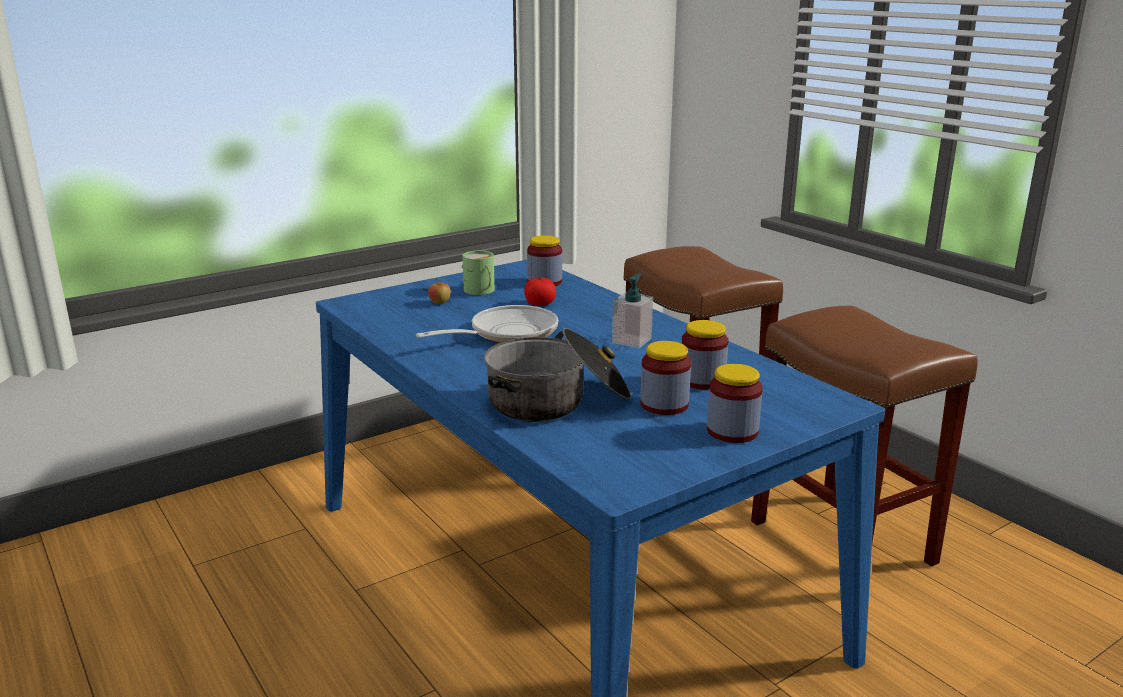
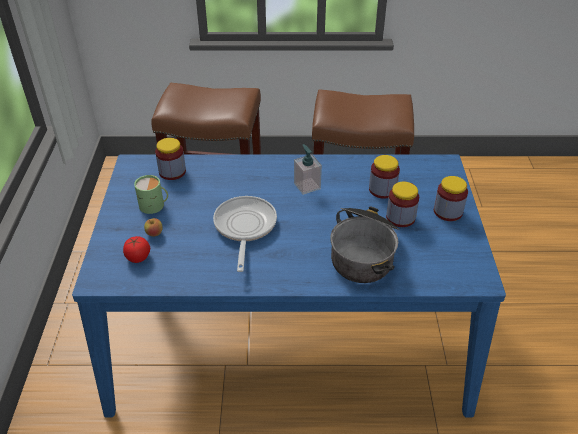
camera: 55 degrees left, 20 degrees up
(539, 304) = (210, 192): tomato -> tomato (138, 257)

